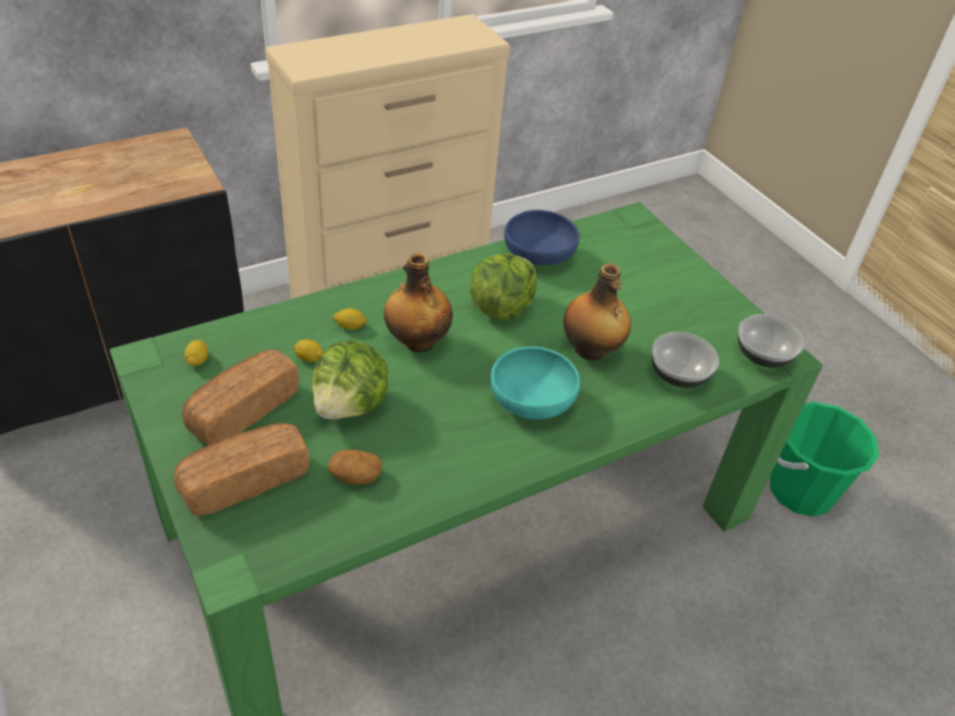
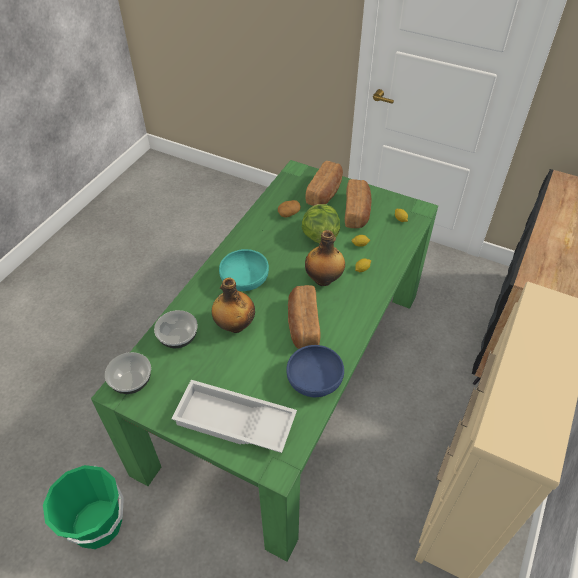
camera: 150 degrees right, 5 degrees up
(501, 307) = (302, 325): lettuce -> bread
(656, 265) = (233, 423): none -> white tray

